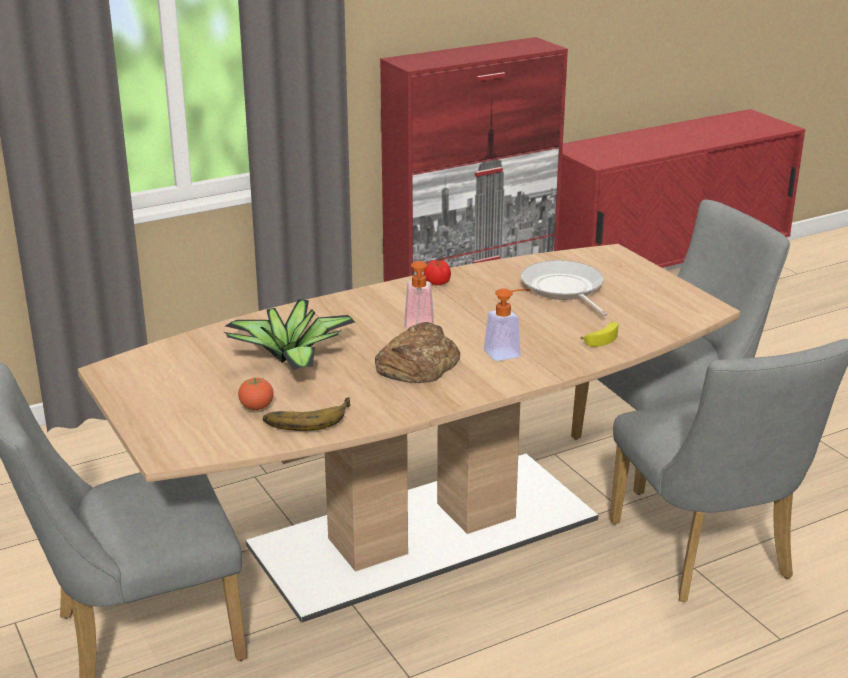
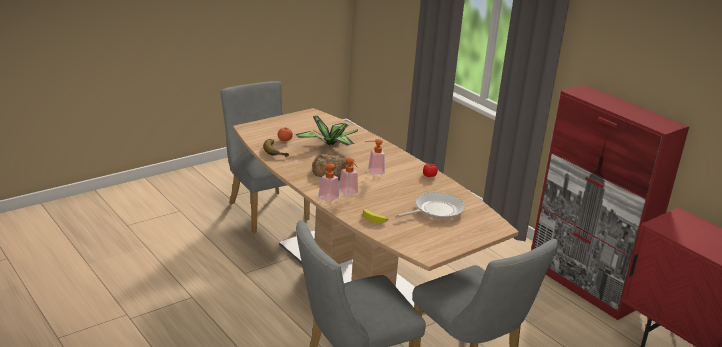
camera: 80 degrees right, 0 degrees up
(533, 375) = (326, 199): none -> soap dispenser

